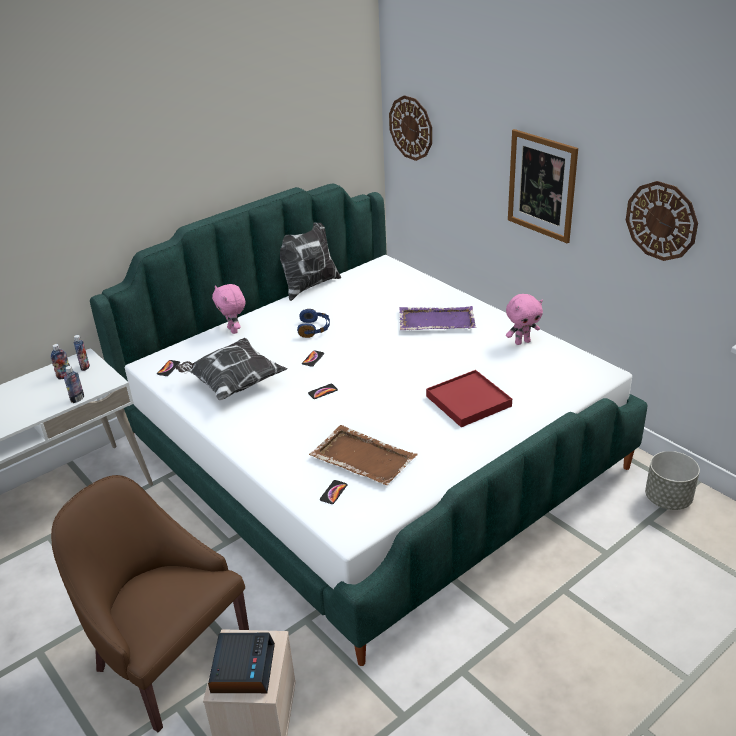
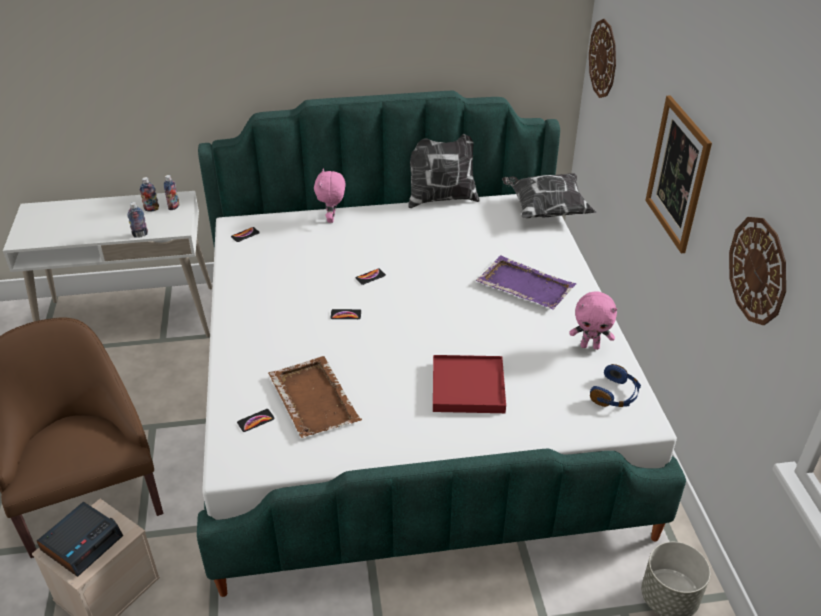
camera: 30 degrees right, 5 degrees up
(233, 384) = (280, 272): pillow -> pillow (545, 210)
(314, 329) = (402, 246): blue headphones -> blue headphones (615, 395)

